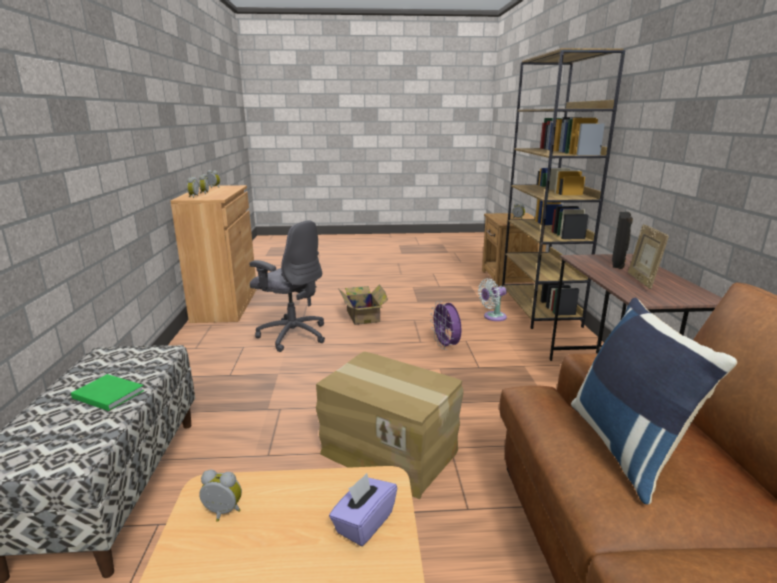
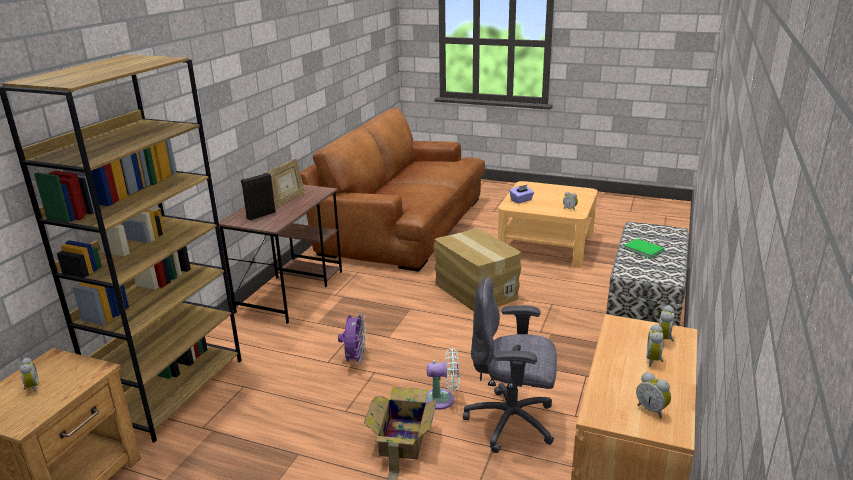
camera: 155 degrees left, 5 degrees up
(292, 335) = (512, 422): grey office chair -> grey office chair turned 45 degrees counterclockwise
(492, 317) = (250, 390): white fan -> white fan (442, 399)
(627, 448) = (413, 191): blue pillow -> none

